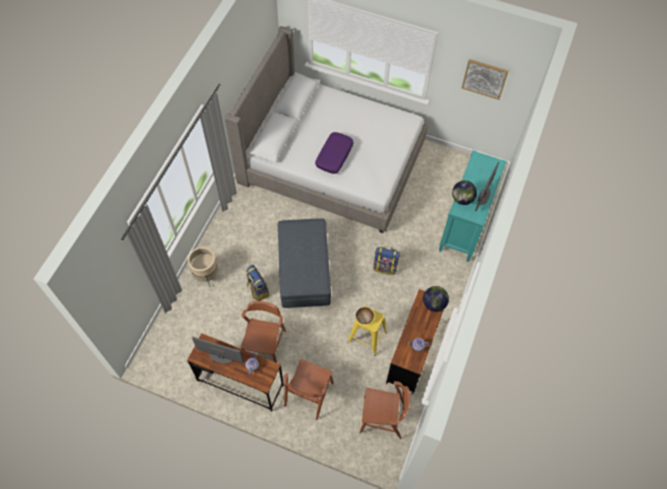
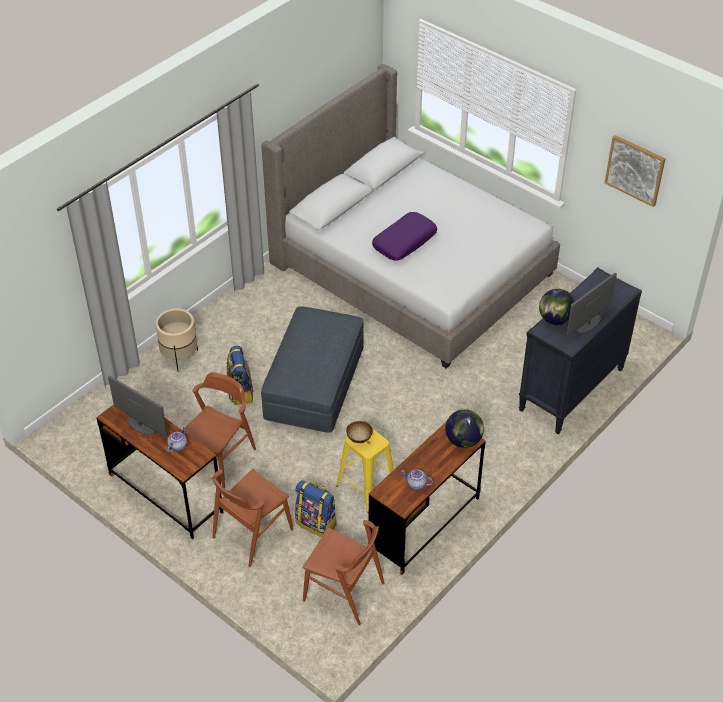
camera: 20 degrees right, 15 degrees down
(385, 267) = (432, 409): backpack -> backpack (317, 523)
(464, 227) = (571, 390): turquoise dresser -> black dresser

